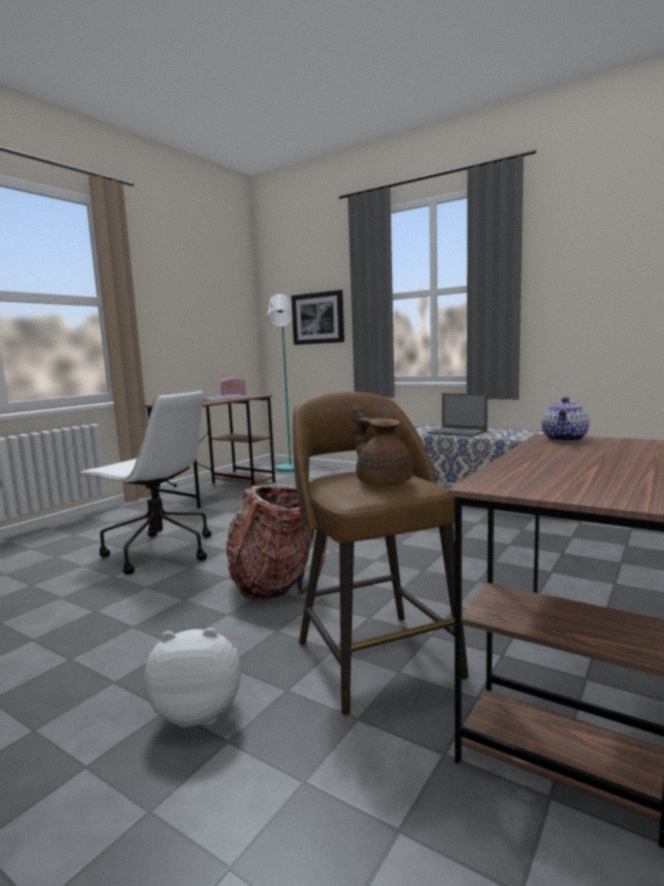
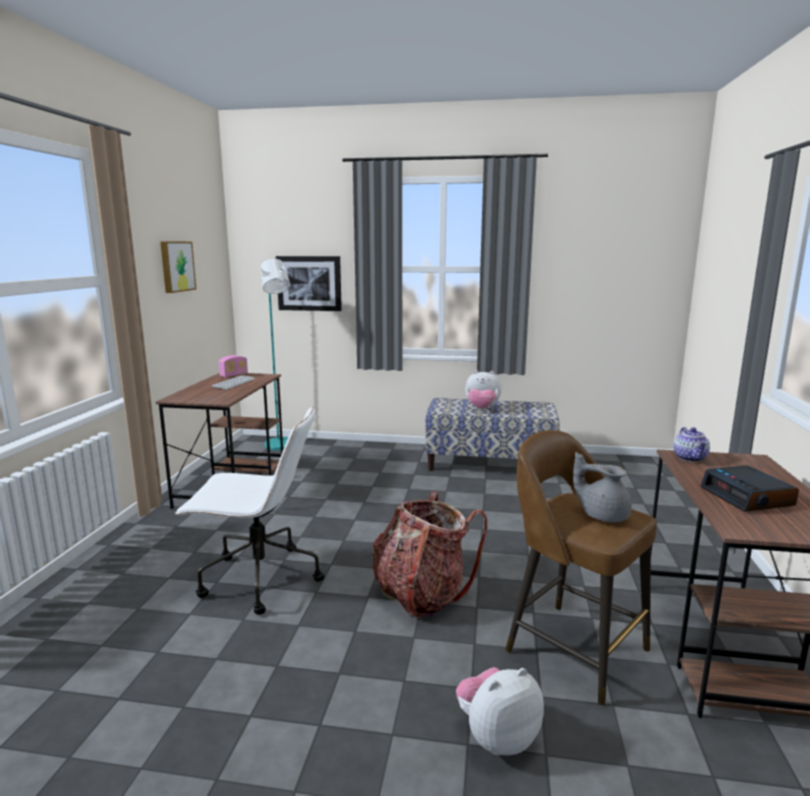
camera: 25 degrees left, 5 degrees up
(191, 301) = (176, 266): none -> picture
(382, 482) = (602, 515): brown teapot -> grey teapot
(458, 432) = (482, 409): laptop -> plush toy
(569, 465) = (747, 497): none -> alarm clock

